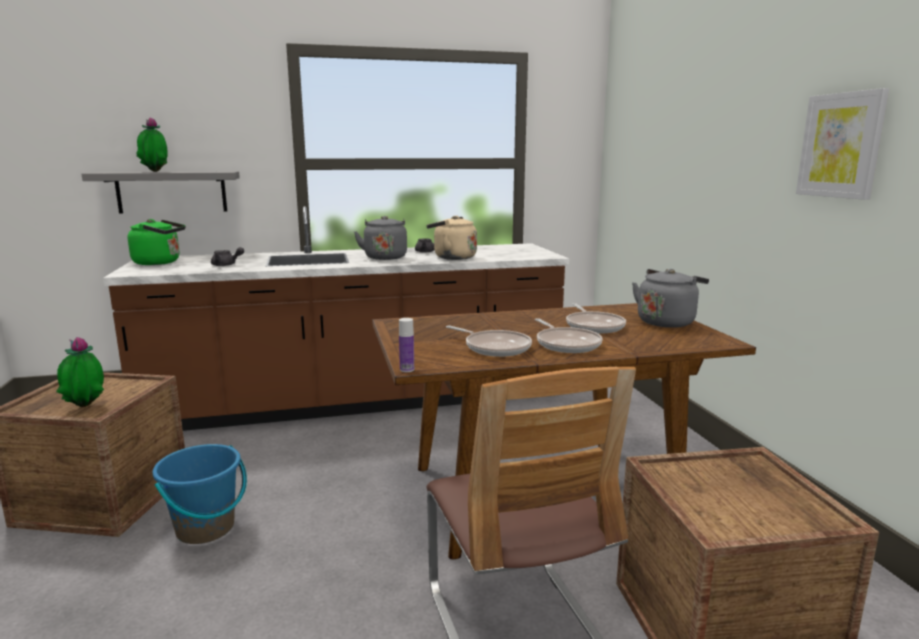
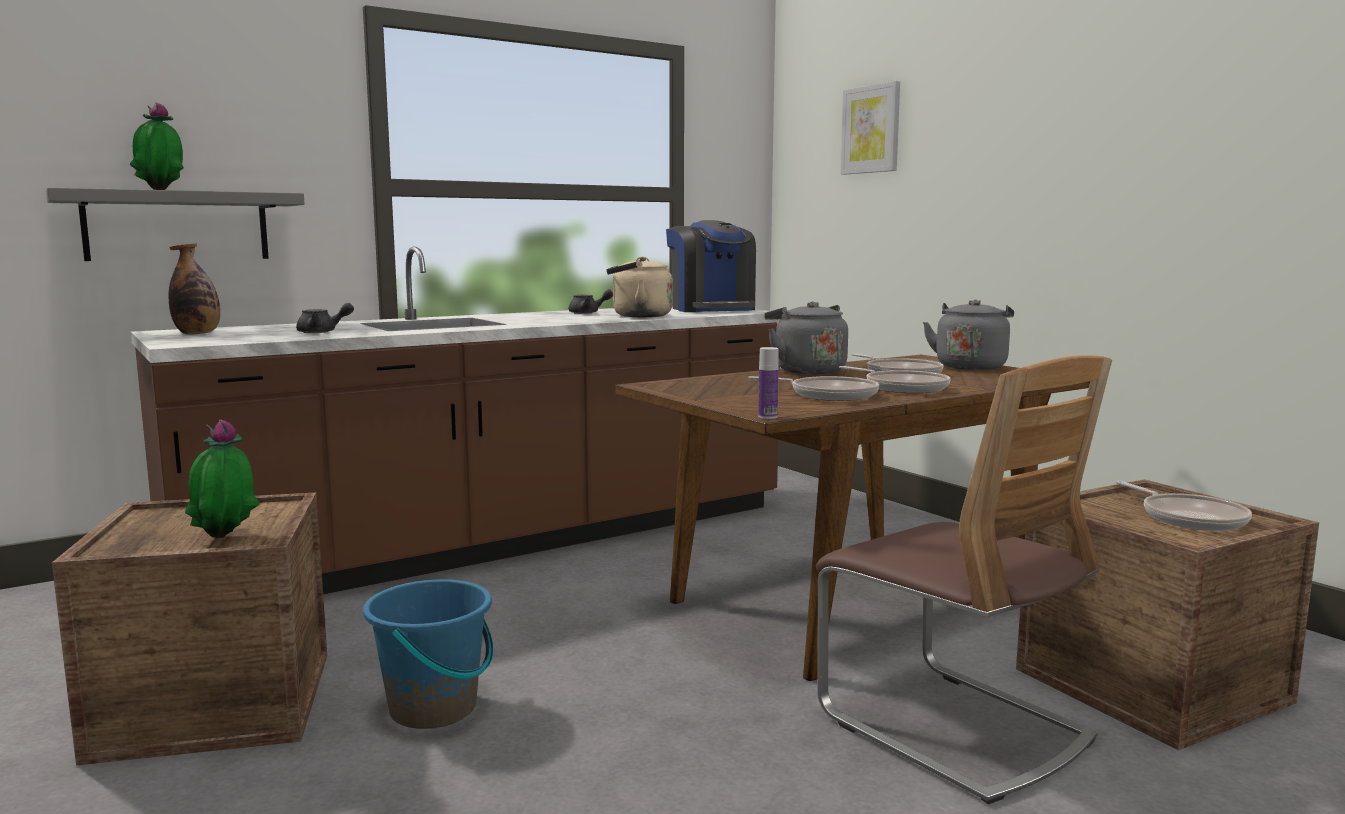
camera: 20 degrees left, 5 degrees down
(160, 263) = (197, 334): green kettle -> bottle
(385, 257) = (543, 318): grey kettle -> grey kettle (806, 370)
(520, 251) = (712, 309): none -> coffee machine
(755, 501) = (1189, 518): none -> frying pan
(841, 145) = (1146, 151): picture -> picture (871, 129)

